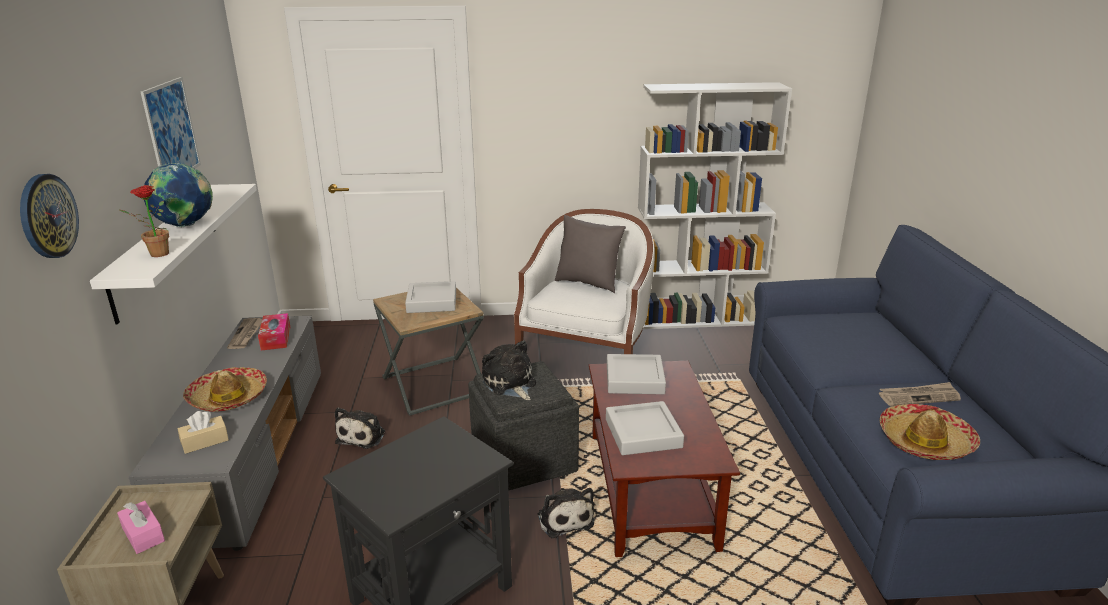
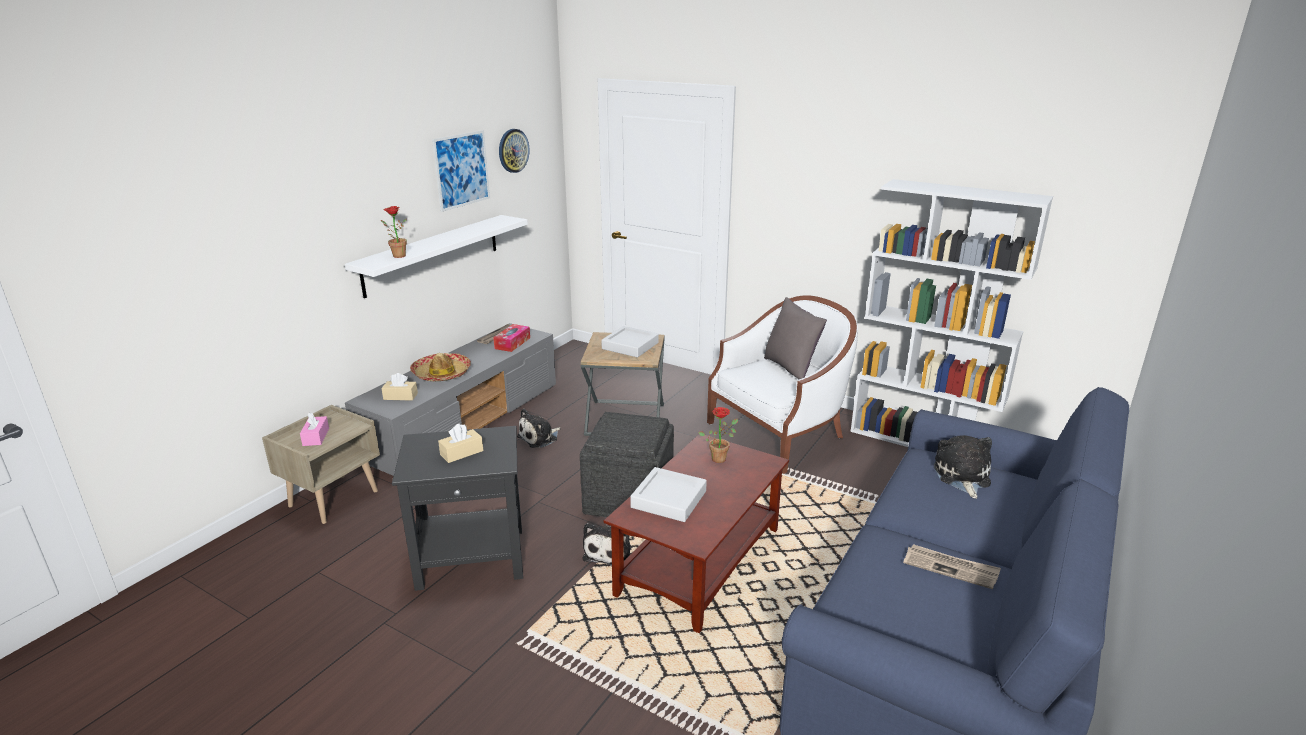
camera: 35 degrees right, 0 degrees up
(47, 216) = (315, 215): wall clock -> wall clock (513, 150)
(185, 226) = (440, 240): globe -> none
(425, 467) = (461, 452): none -> beige tissue box
(510, 384) = (619, 426): plush toy -> plush toy (962, 477)
(634, 379) = (720, 457): grey tray -> potted plant
(925, 442) = (889, 605): hat -> none

